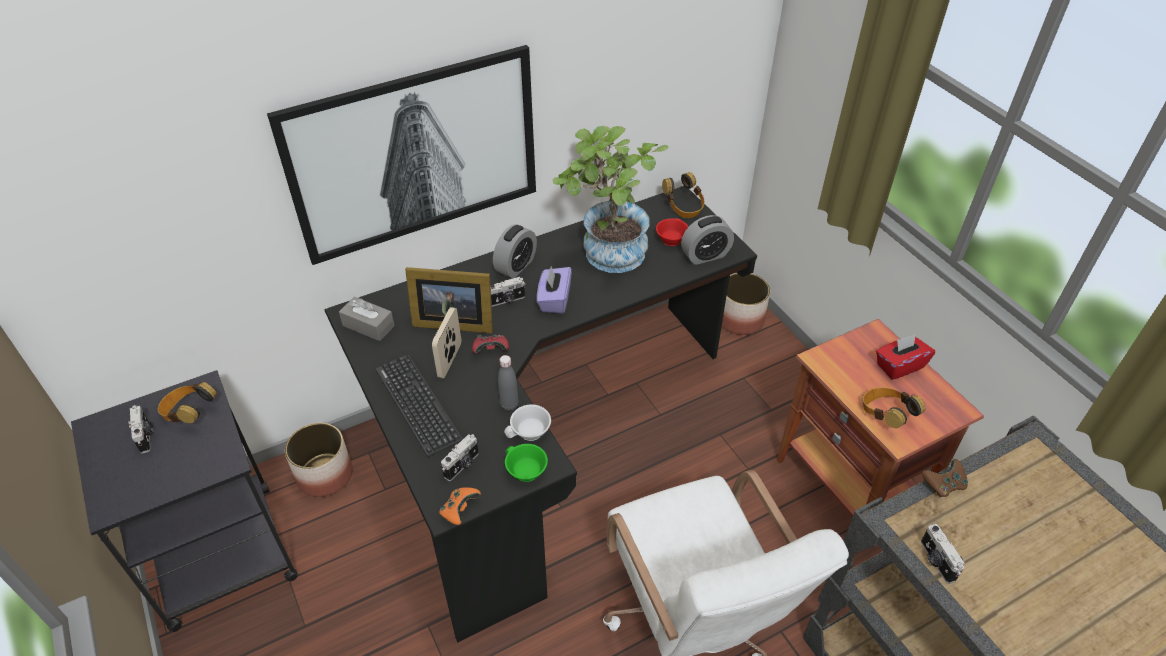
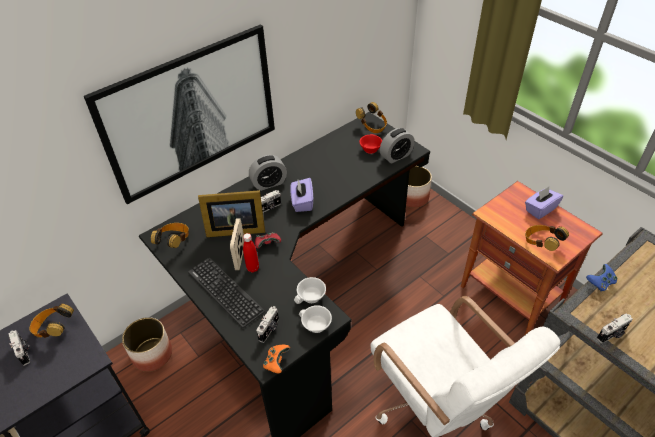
camera: 10 degrees left, 0 degrees up
(368, 325) = (174, 242): grey tissue box -> headphones
(462, 379) = (253, 268): none -> red bottle
(509, 405) = (291, 280): grey bottle -> none
(516, 266) = (269, 183): alarm clock -> alarm clock turned 45 degrees clockwise
(524, 471) = (315, 325): green cup -> white cup
(608, 257) = (331, 167): potted plant -> none
(899, 366) = (540, 209): red tissue box -> purple tissue box
(936, 561) = (612, 334): camera -> camera turned 90 degrees counterclockwise
(943, 485) = (600, 283): brown game controller -> blue game controller

